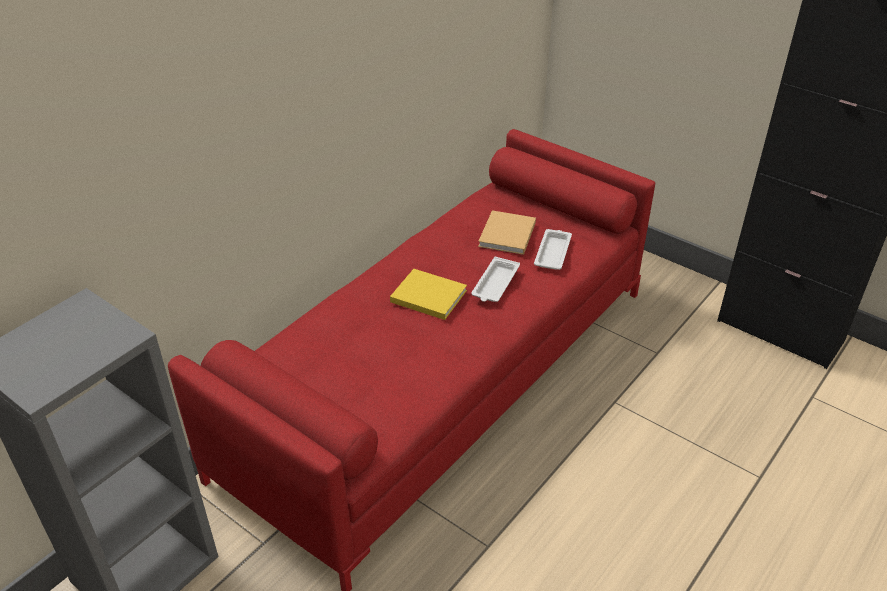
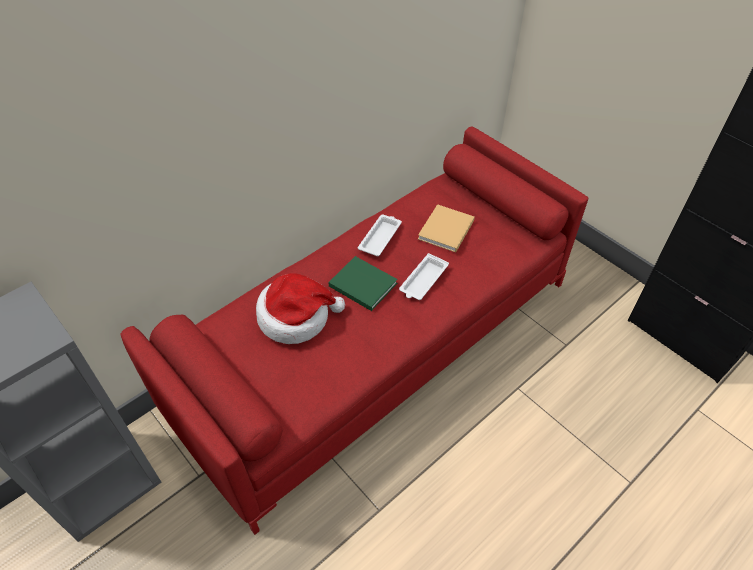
camera: 10 degrees right, 10 degrees up
(361, 335) = (296, 317): none -> hat
(426, 295) = (361, 284): yellow book -> green book
(553, 252) = (482, 253): white tray -> white tray (380, 237)

